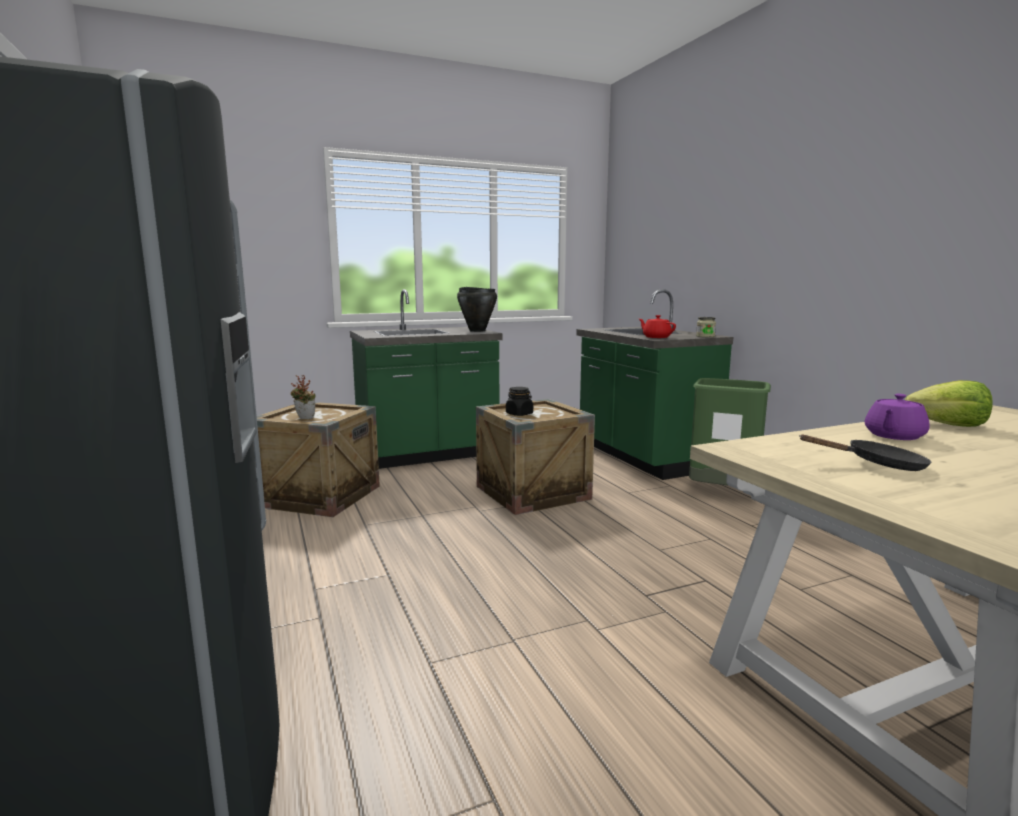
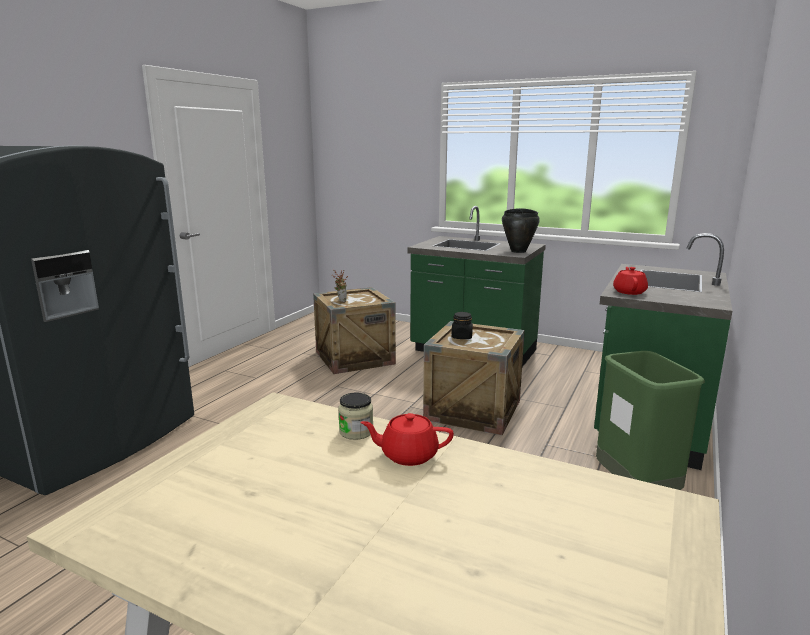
camera: 50 degrees right, 5 degrees up
(705, 336) = (695, 302): jar -> jar (356, 431)
(877, 465) = (282, 457): black frying pan -> none
(893, 436) = (408, 455): purple teapot -> red teapot
(949, 425) = (511, 478): lettuce -> none

